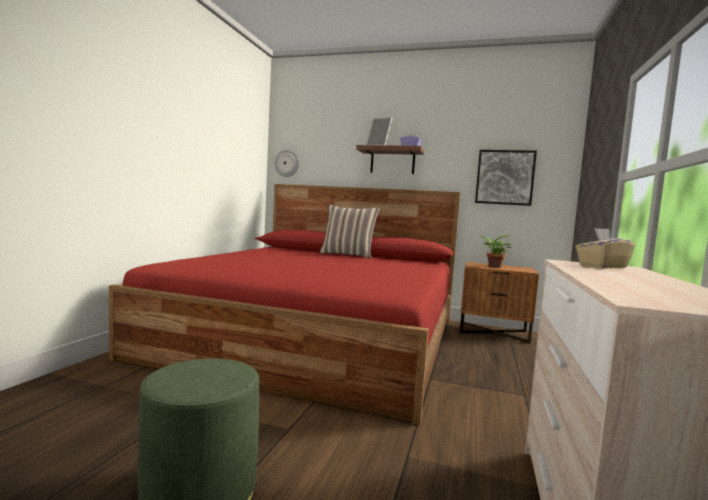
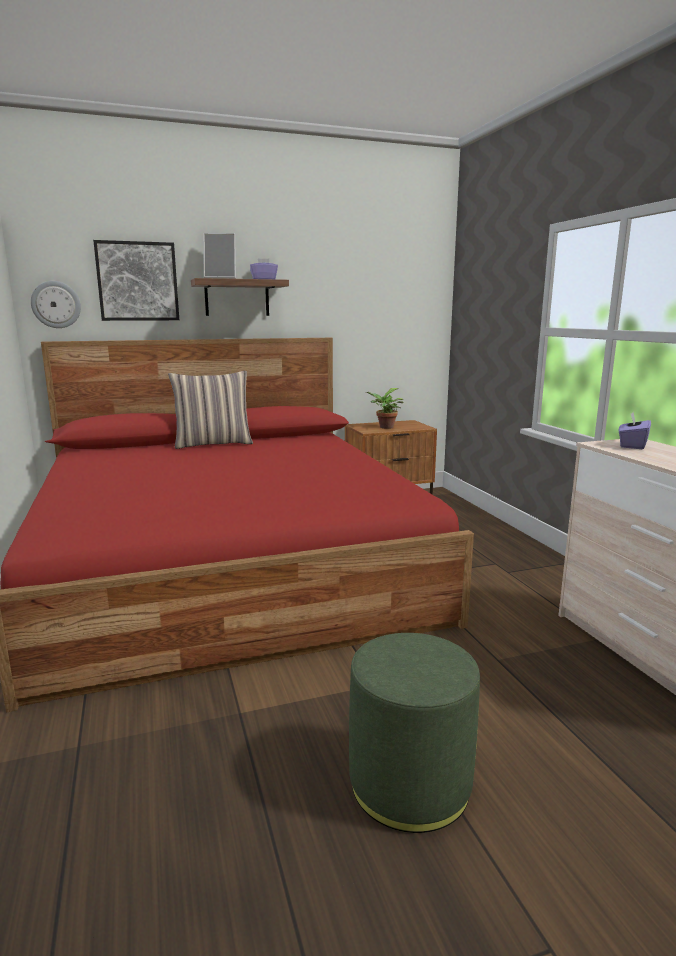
camera: 35 degrees left, 10 degrees up
(504, 177) = (379, 315): picture -> picture (137, 281)
(602, 266) = (632, 445): beige tissue box -> purple tissue box

